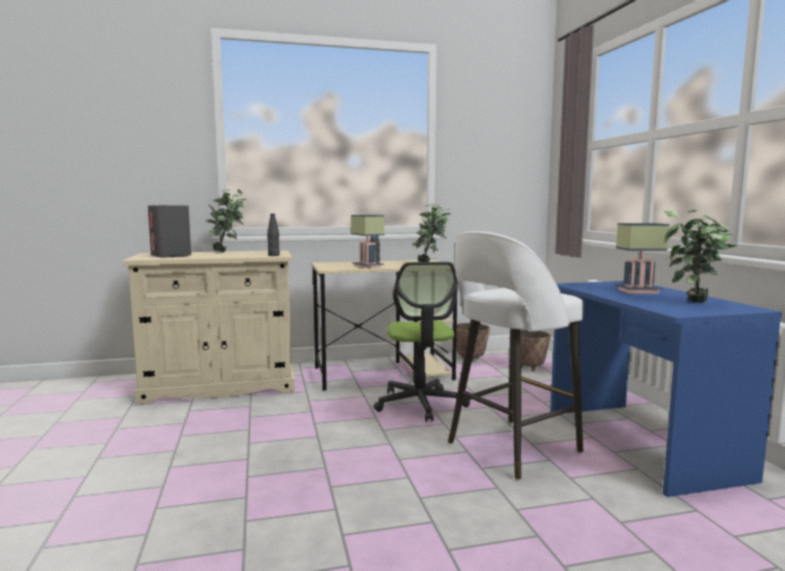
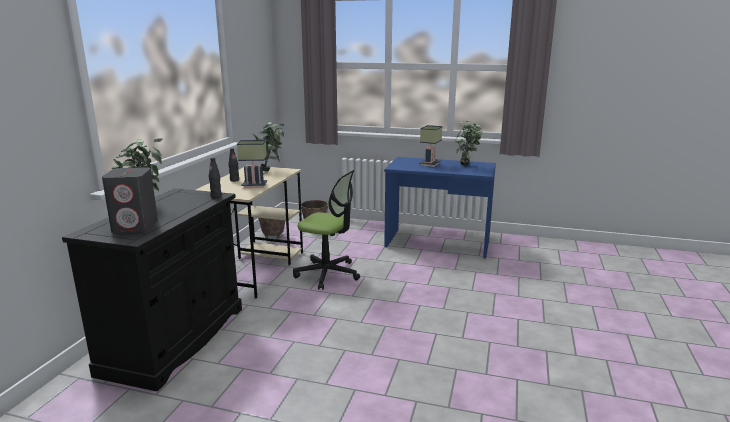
camera: 60 degrees left, 10 degrees up
(220, 386) = (175, 339): beige cabinet -> black cabinet
(510, 448) = (414, 270): white stool -> none

